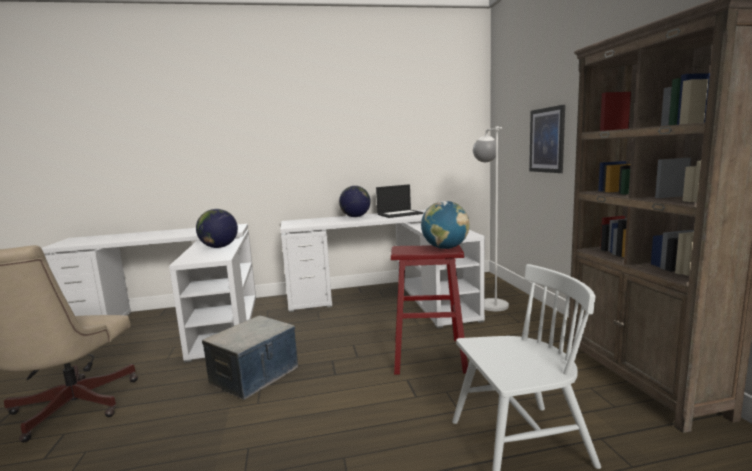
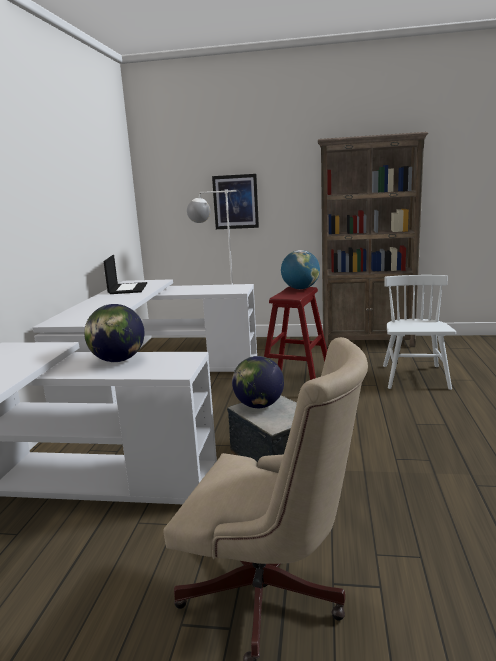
camera: 70 degrees left, 5 degrees up
(355, 217) = (101, 300): globe -> globe (259, 406)

